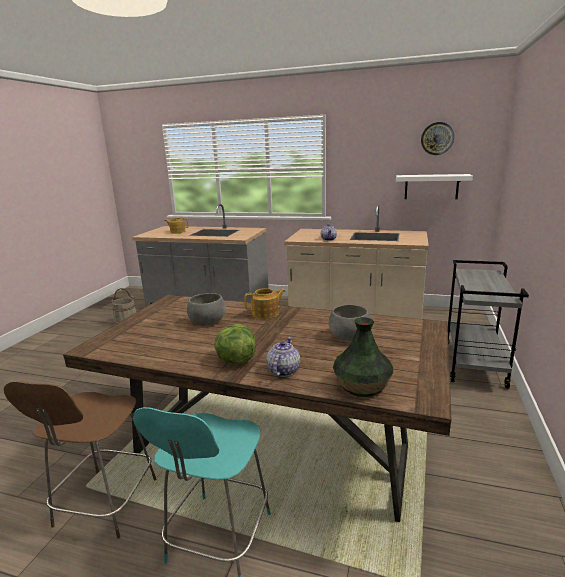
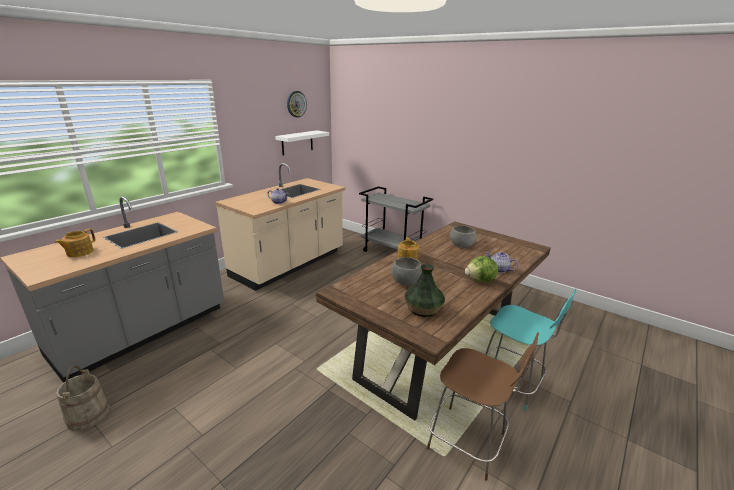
camera: 70 degrees left, 5 degrees up
(362, 386) = (521, 255): vase -> vase (423, 309)

